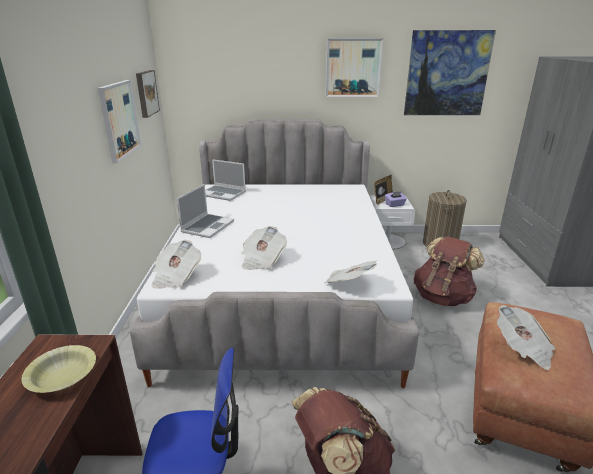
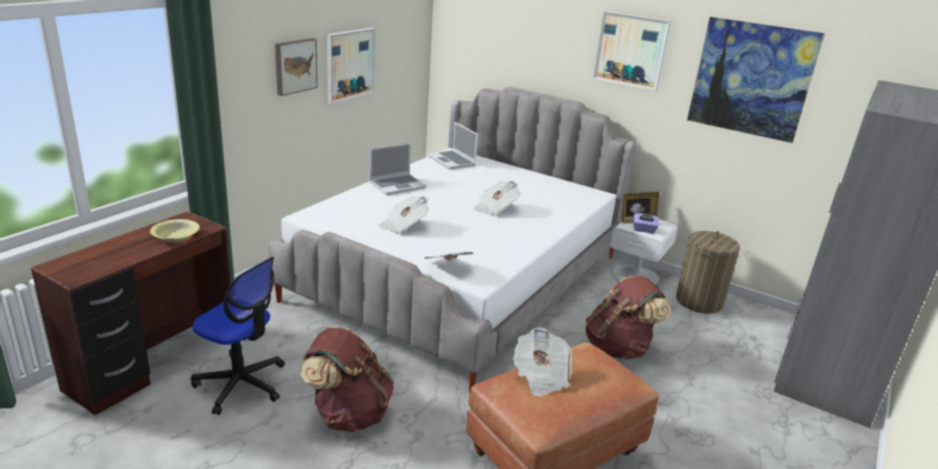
camera: 30 degrees right, 0 degrees up
(146, 93) = (402, 40): picture -> picture (294, 66)
(176, 277) = (323, 214): newspaper -> newspaper (495, 208)

